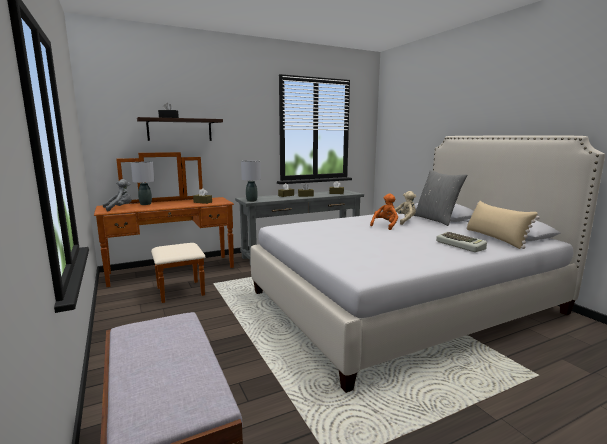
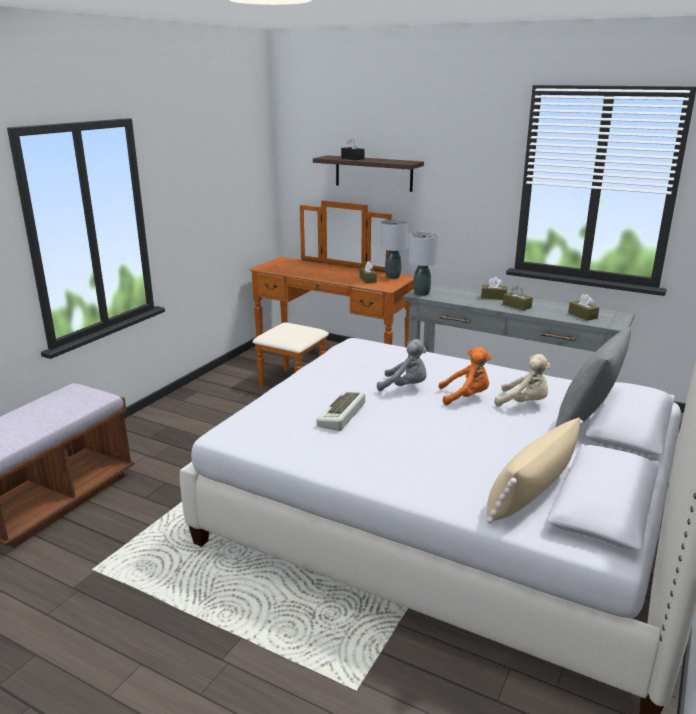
camera: 55 degrees right, 10 degrees up
(120, 208) = (282, 266): grey plush toy -> grey plush toy (405, 387)
(145, 204) = (316, 266): grey table lamp -> grey table lamp (392, 277)
(461, 245) = (434, 469): keyboard -> keyboard (343, 415)

